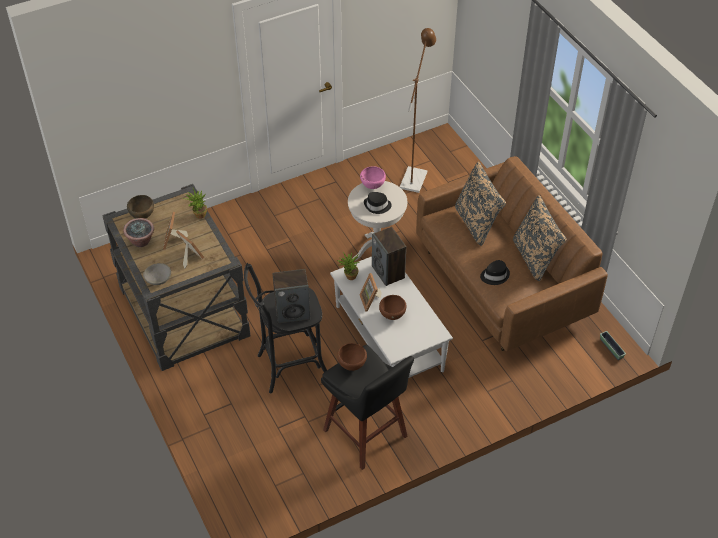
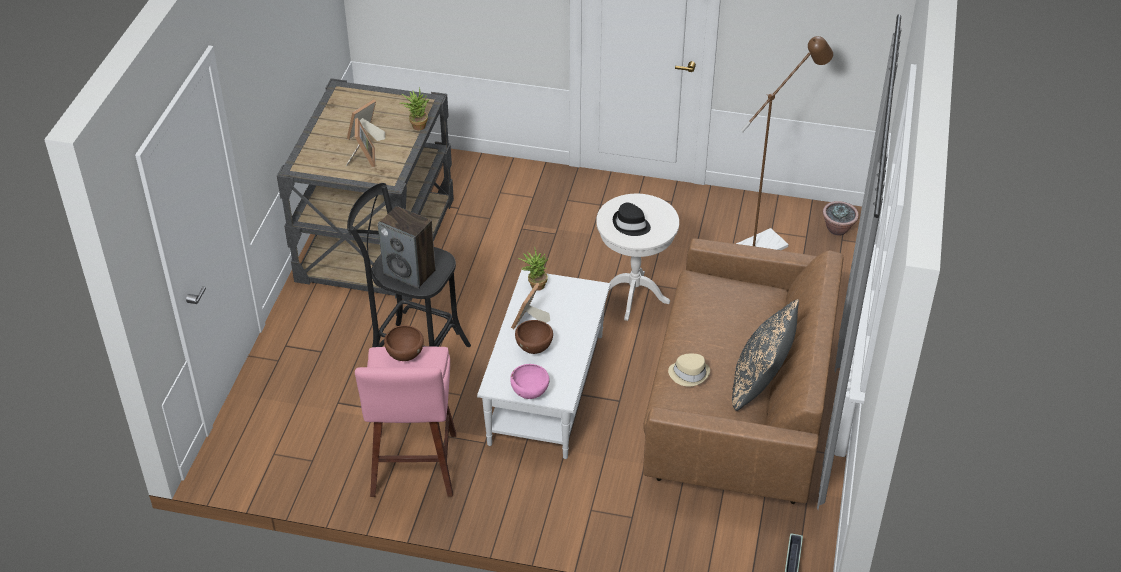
camera: 40 degrees right, 5 degrees down
(141, 241) = (337, 120): potted plant -> potted plant (838, 229)
(142, 216) = (365, 99): brown bowl -> none
(158, 280) = (310, 163): grey bowl -> none
(366, 435) = (413, 467): black stool -> pink stool
(372, 186) = (649, 203): pink bowl -> pink bowl (529, 394)
(388, 272) = (581, 305): speaker -> none
(476, 225) = (731, 311): grey pillow -> none
(494, 275) = (689, 373): black hat -> beige hat

